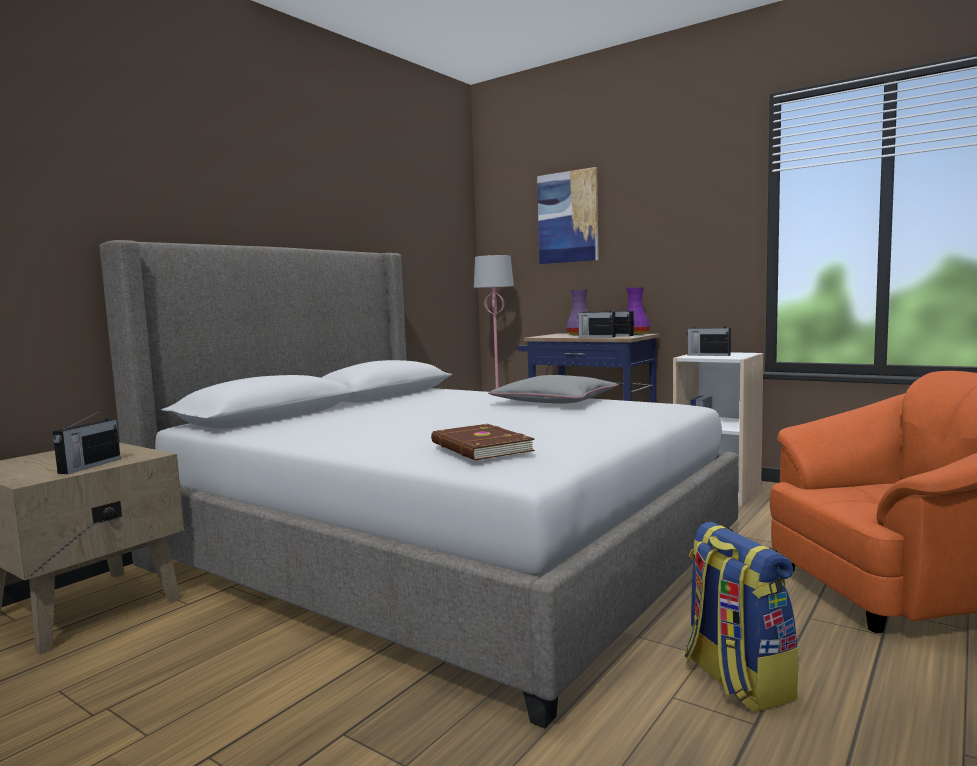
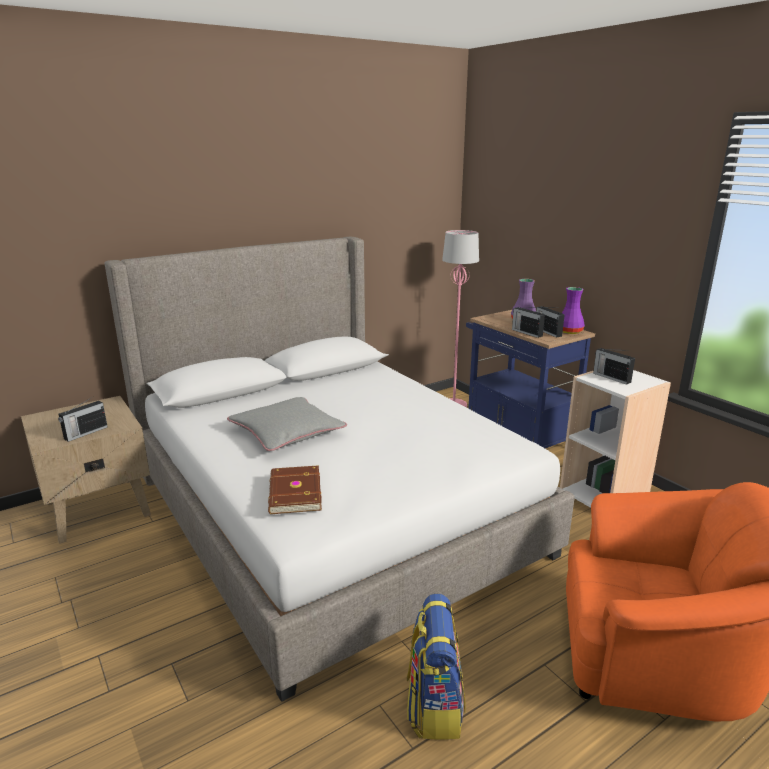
camera: 20 degrees right, 15 degrees up
(555, 401) = (436, 414): grey pillow -> grey pillow (287, 431)
(568, 217) = (534, 202): picture -> none

